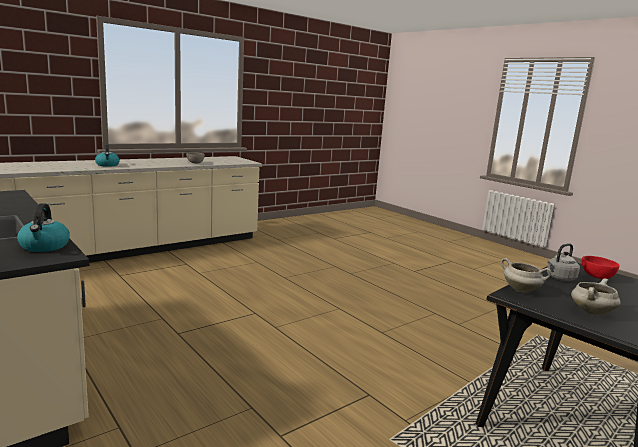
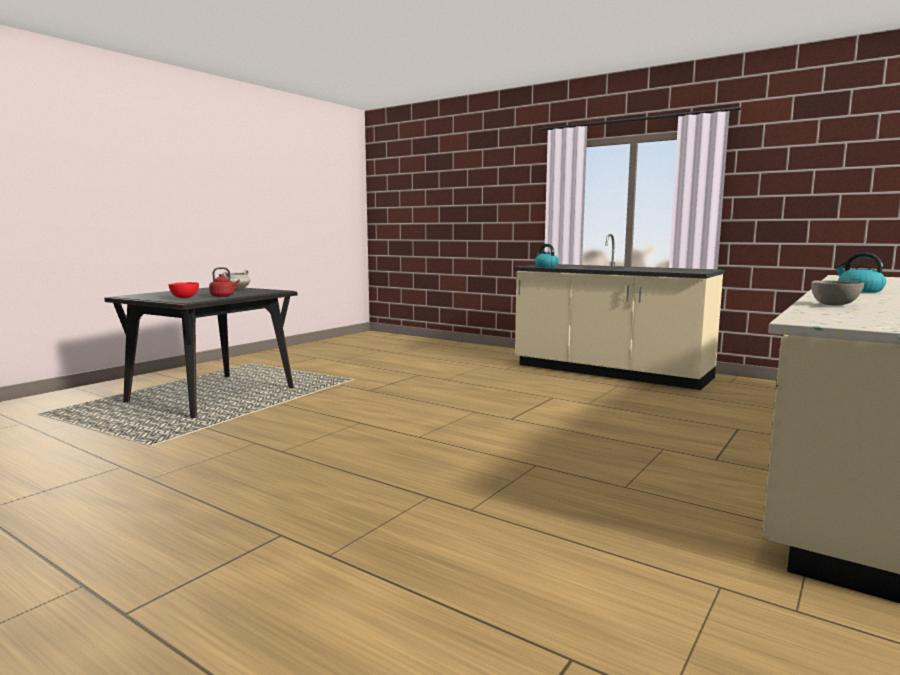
camera: 165 degrees right, 5 degrees down
(521, 290) = (269, 292): white cooking pot -> none
(559, 278) = (223, 296): grey kettle -> red kettle

